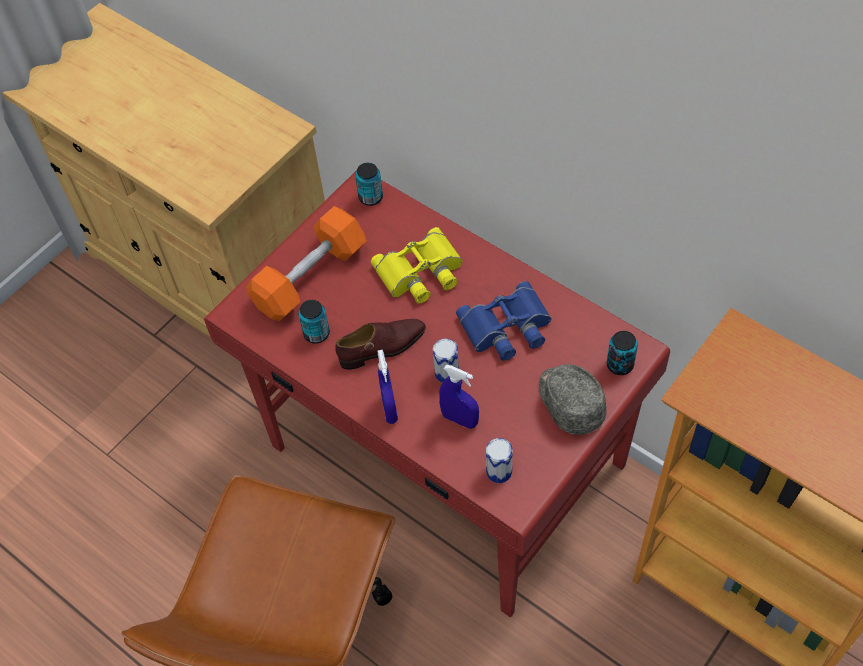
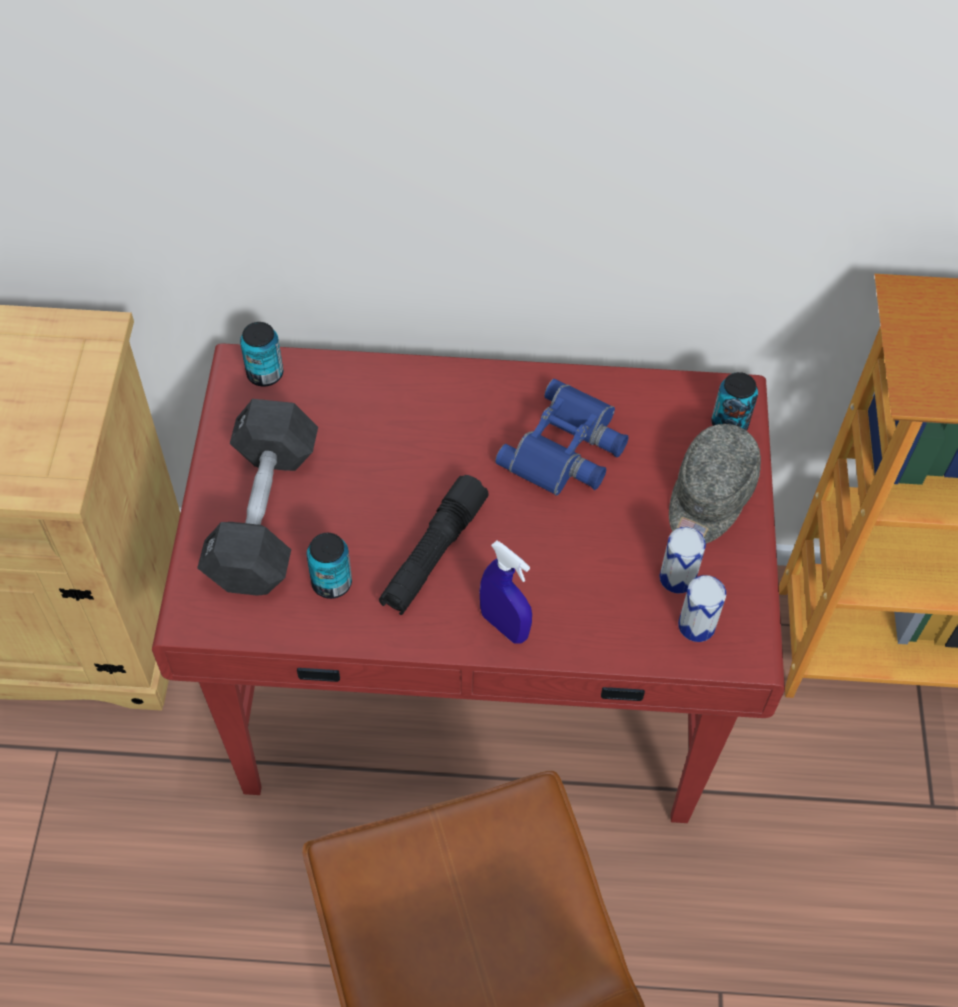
camera: 40 degrees left, 0 degrees up
(310, 277) = (263, 515): orange dumbbell -> black dumbbell
(383, 347) = (433, 554): brown shoe -> black flashlight
(421, 273) = (407, 436): yellow binoculars -> none
(447, 373) = (538, 542): can -> can (677, 578)
(459, 419) = (600, 589): blue spray bottle -> none
(569, 402) = (709, 497): grey cap -> grey cap turned 90 degrees counterclockwise

